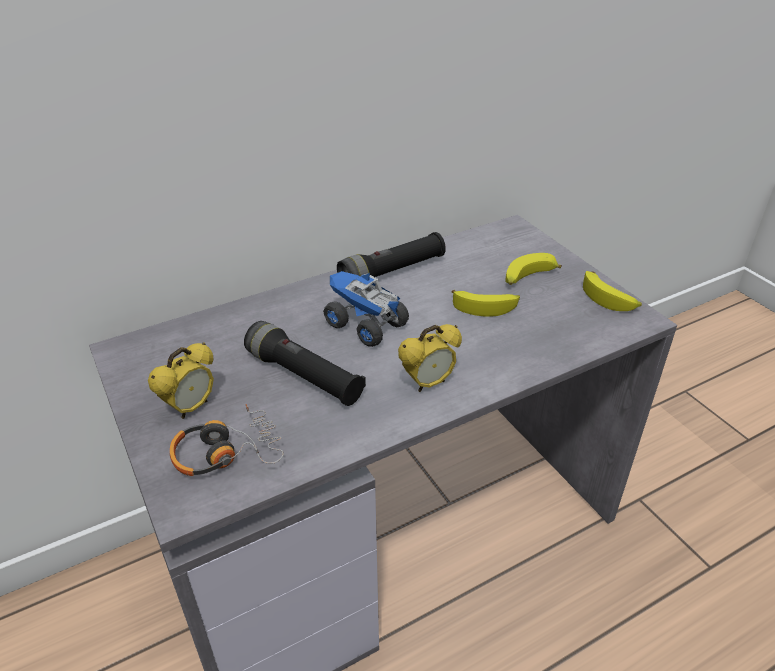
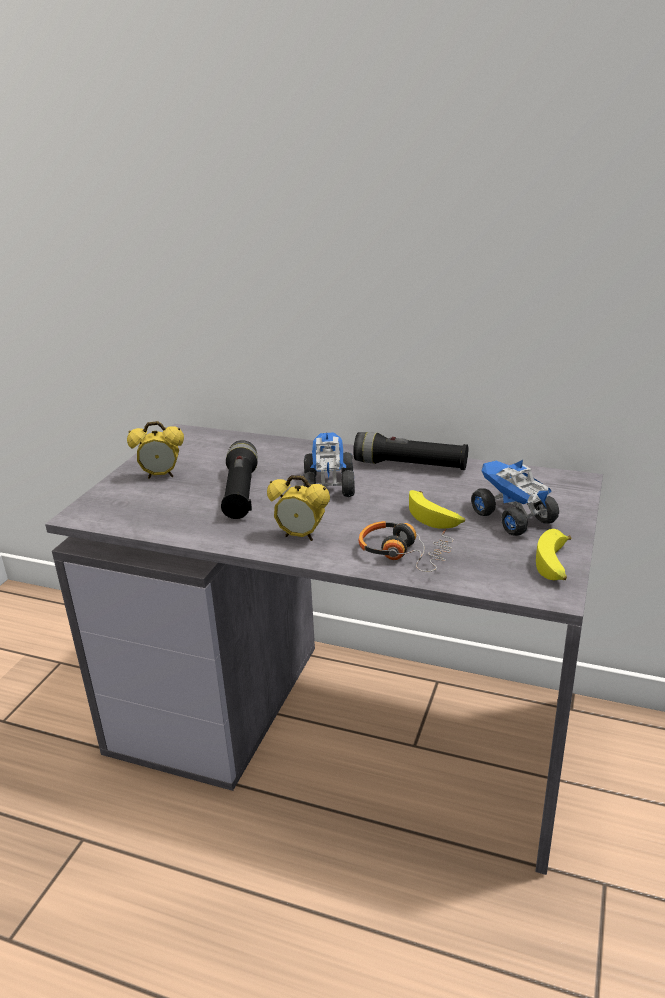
camera: 50 degrees right, 10 degrees down
(227, 451) = (138, 504): headphones -> headphones (405, 553)
(528, 278) = (511, 517): banana -> toy truck

